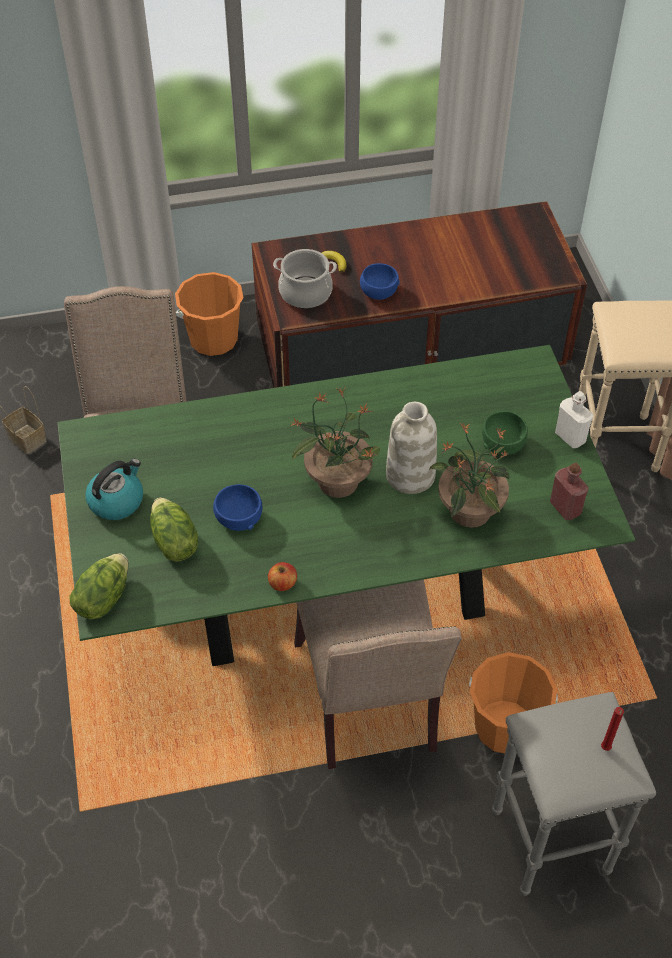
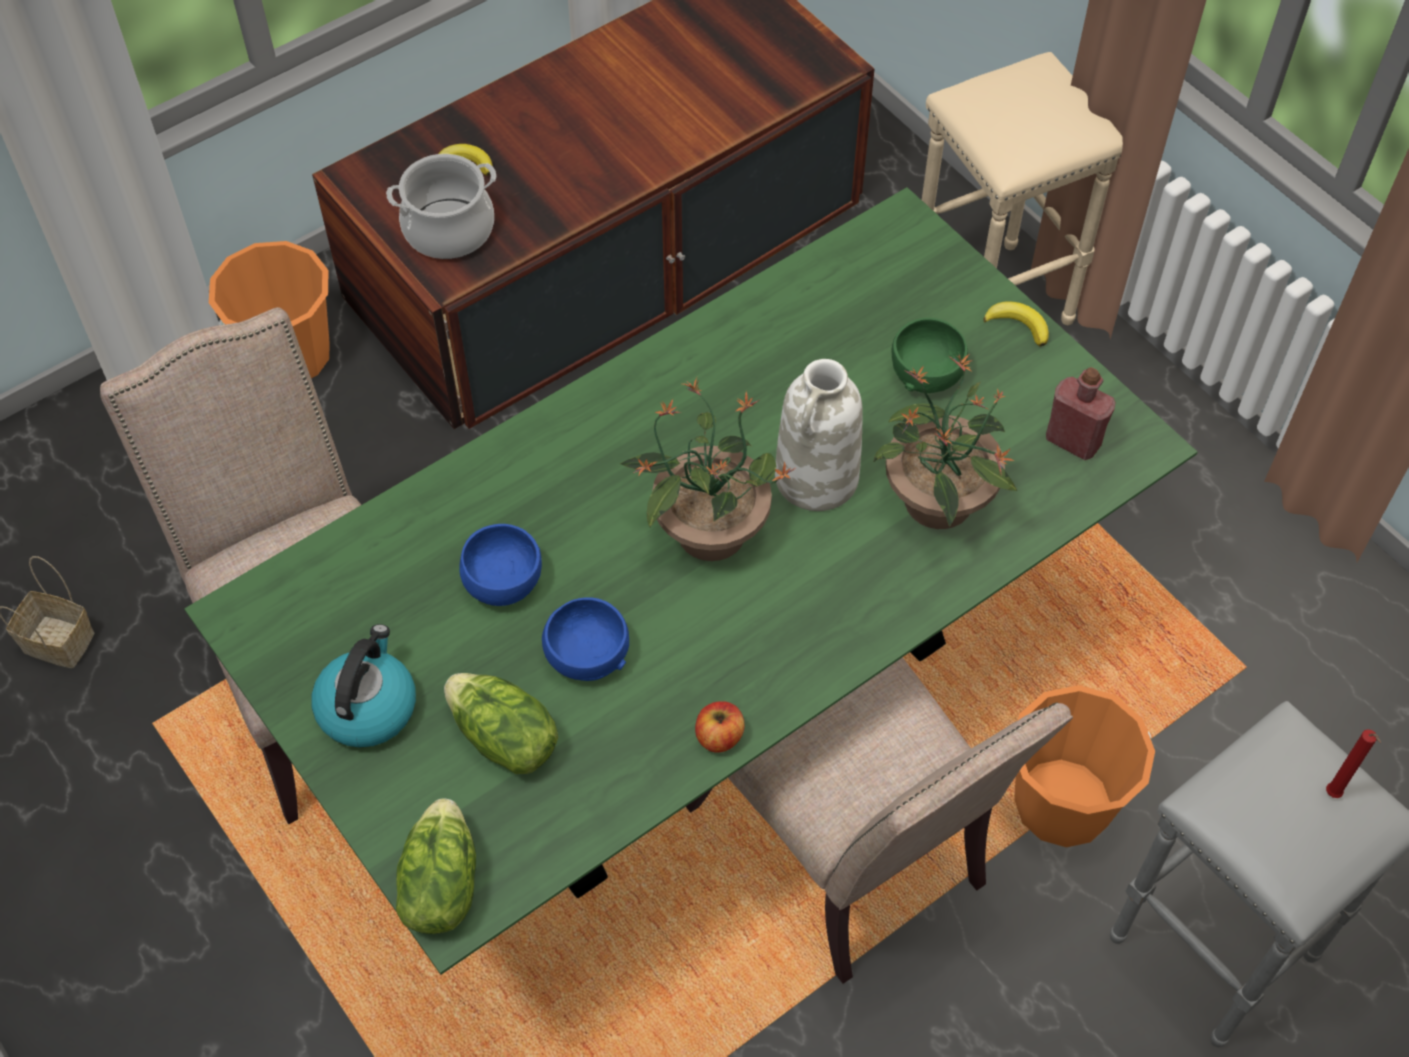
camera: 25 degrees left, 5 degrees up
(379, 291) = (565, 187): blue bowl -> blue bowl (503, 581)
(570, 437) = (1018, 325): white bottle -> banana

